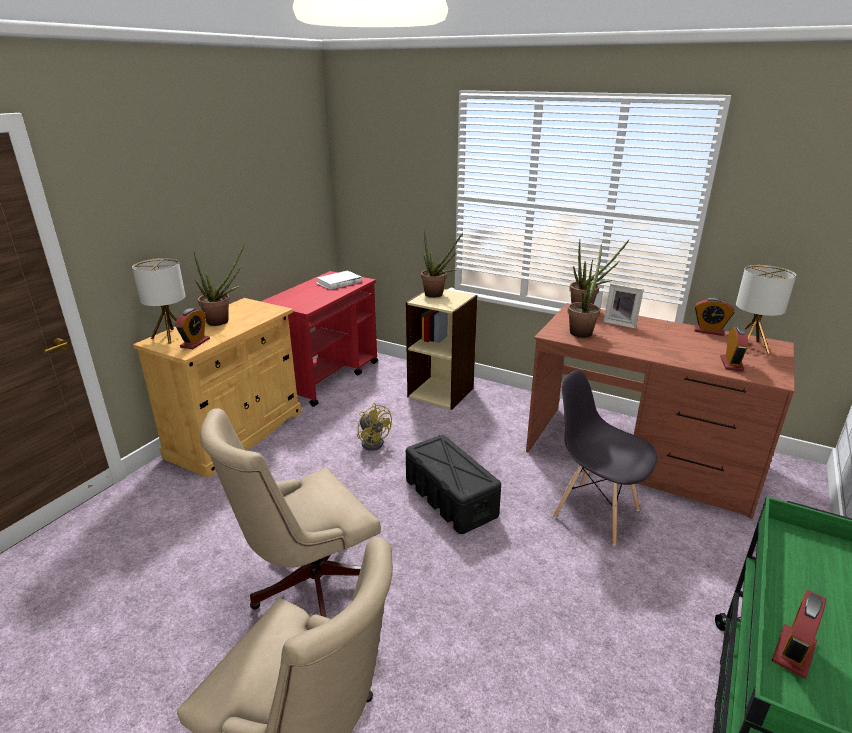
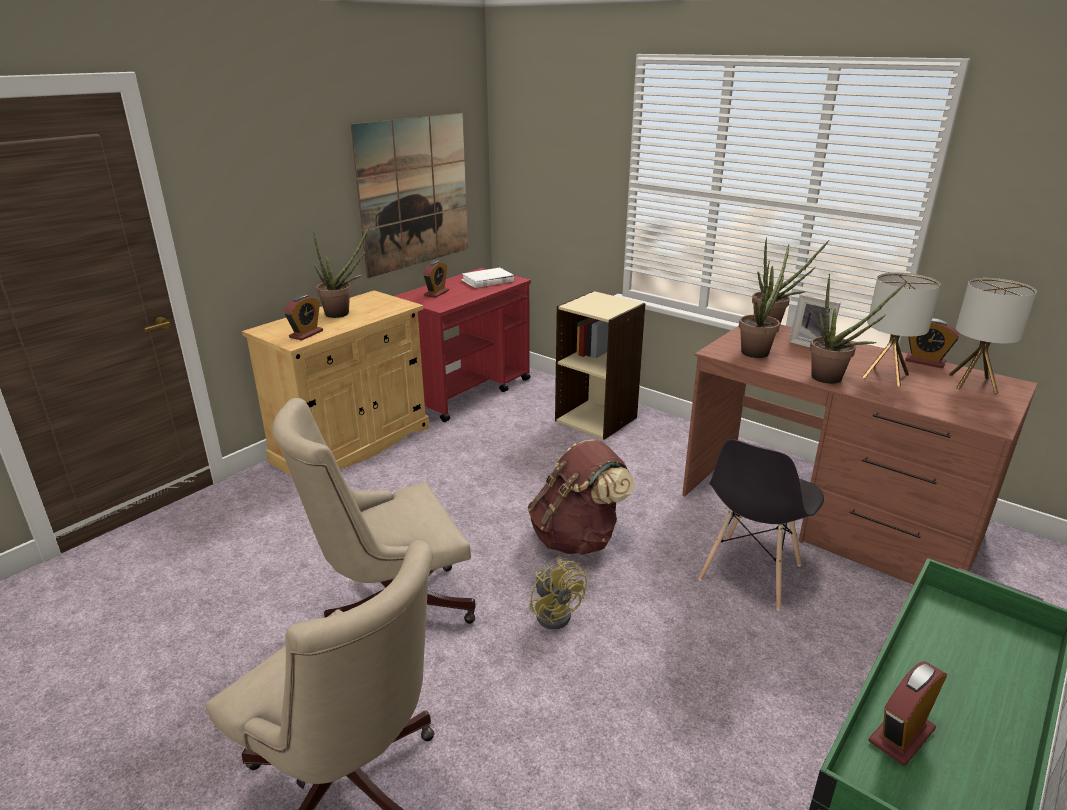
camera: 10 degrees right, 0 degrees up
(171, 336) = (283, 325): table lamp -> table lamp (885, 376)
(272, 211) = (414, 193): none -> picture
(373, 441) = (503, 466): yellow fan -> yellow fan (556, 612)
(437, 295) = (596, 300): potted plant -> potted plant (833, 379)
(451, 498) = (577, 538): black storage box -> brown backpack
(595, 512) = (750, 573): grey chair -> grey chair turned 105 degrees counterclockwise
(731, 364) = (939, 401): alarm clock -> alarm clock (436, 293)

